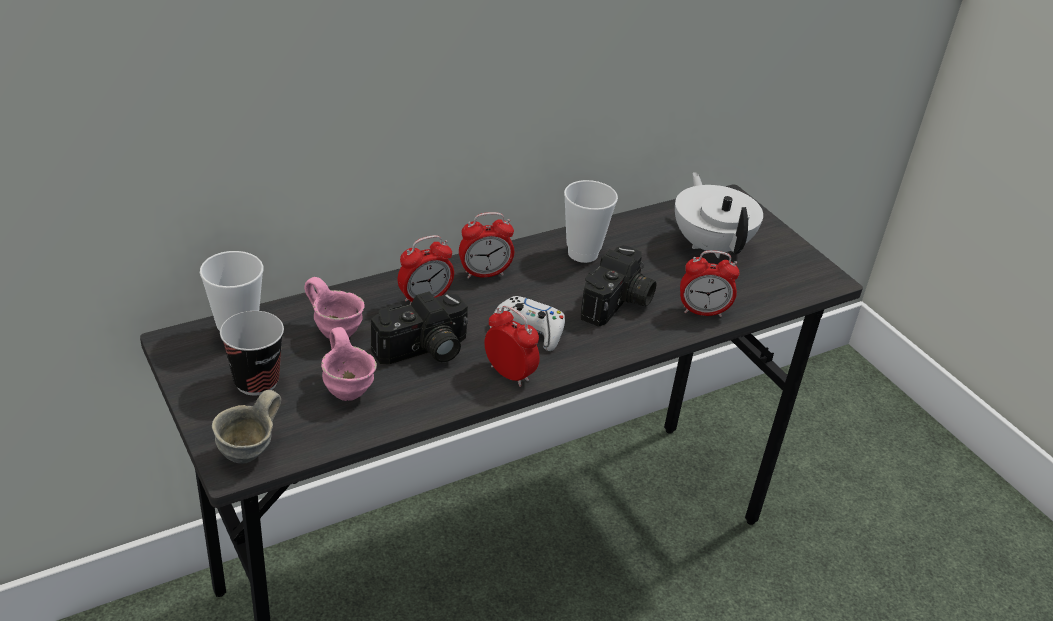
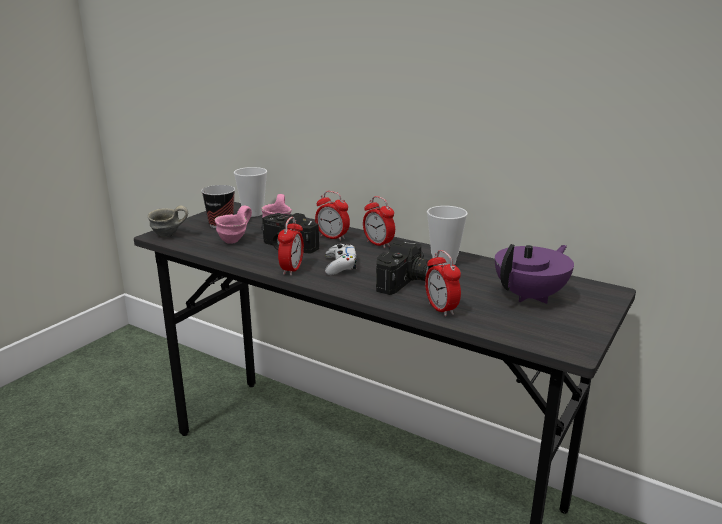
camera: 65 degrees right, 15 degrees down
(618, 304) = (406, 282): camera -> camera turned 60 degrees counterclockwise
(711, 245) = (531, 296): white teapot -> purple teapot

